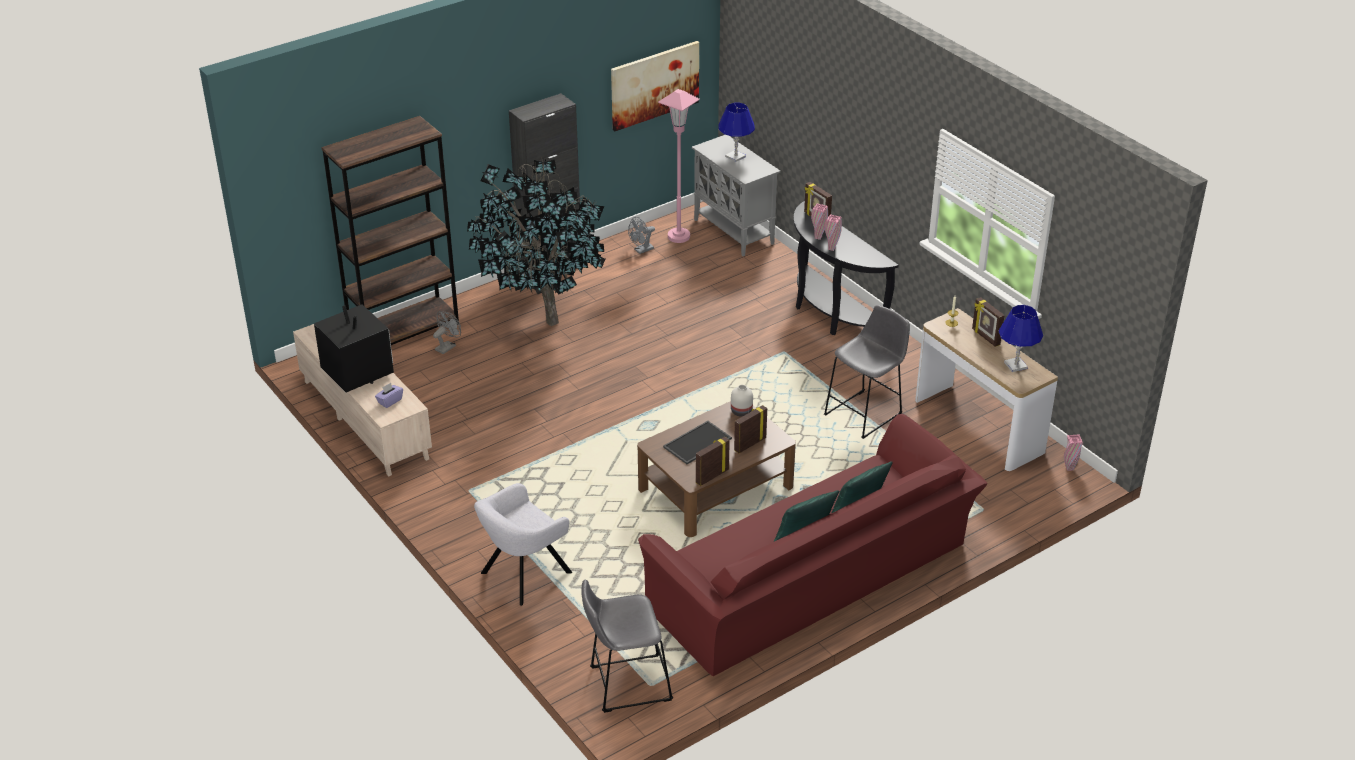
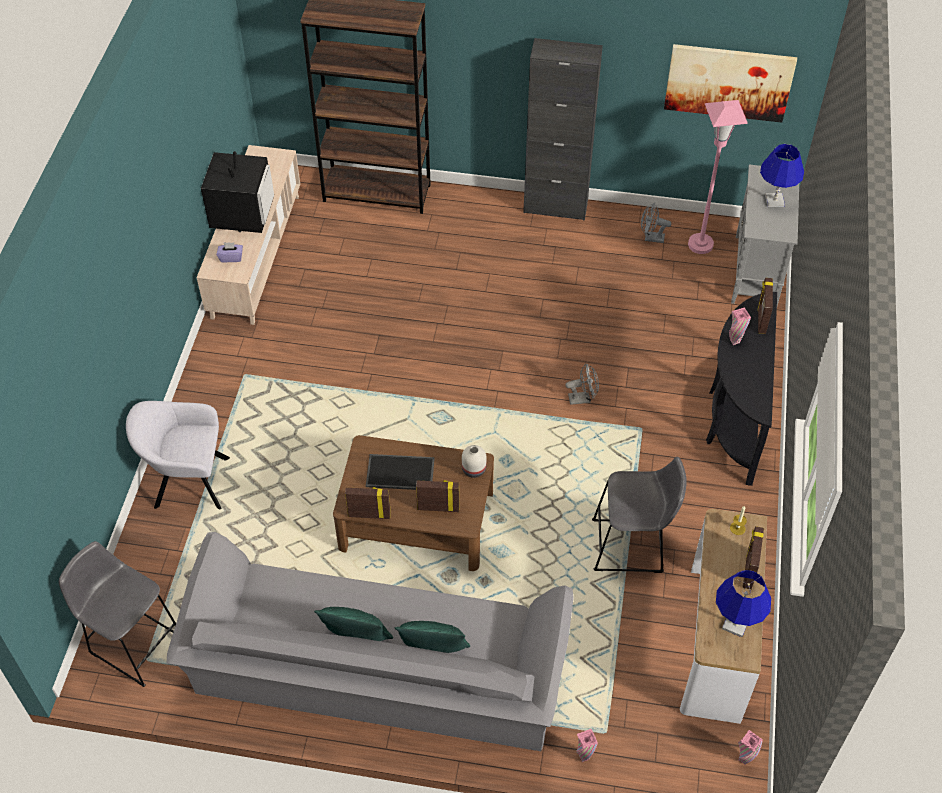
camera: 45 degrees right, 15 degrees up
(447, 346) = (389, 229): grey fan -> grey fan (583, 398)
(543, 328) = (479, 262): potted plant -> none
(813, 581) = (376, 675): red sofa -> grey sofa
(831, 248) = (730, 362): pink vase -> pink vase (584, 757)

